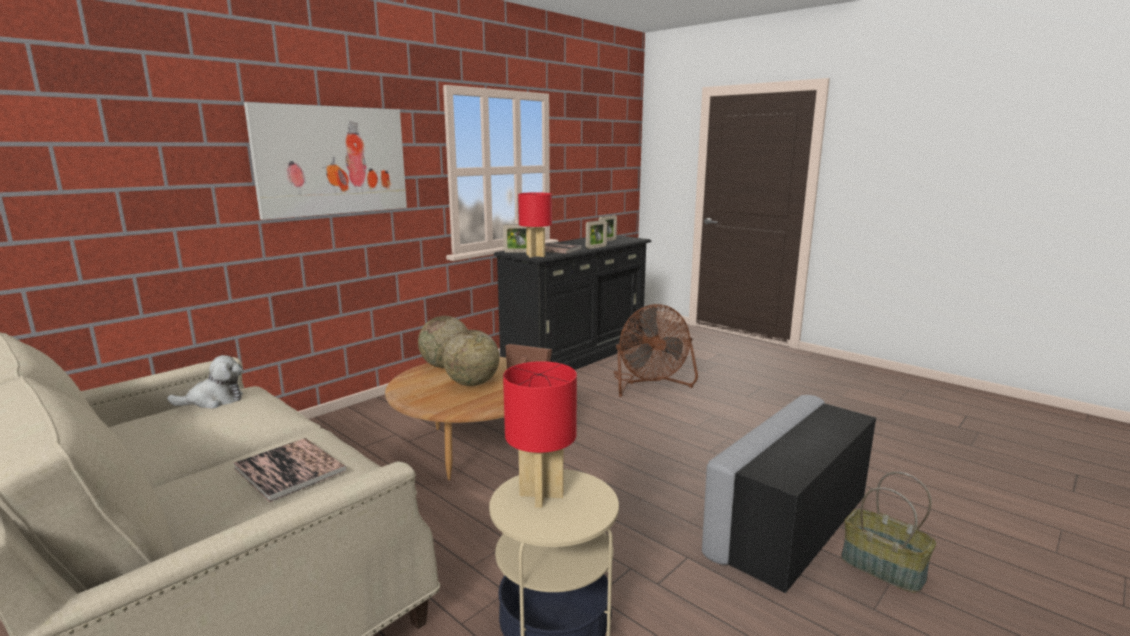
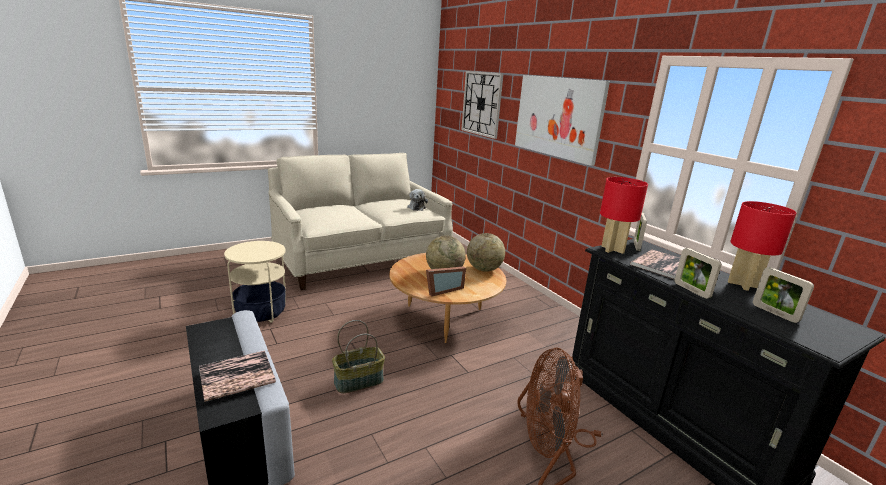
camera: 105 degrees right, 5 degrees up
(111, 163) = (482, 103): none -> wall clock
(290, 469) = (333, 214): book -> book (237, 376)
(540, 495) = (263, 249): red table lamp -> red table lamp (742, 284)
(881, 568) = (153, 450): basket -> basket (359, 381)

